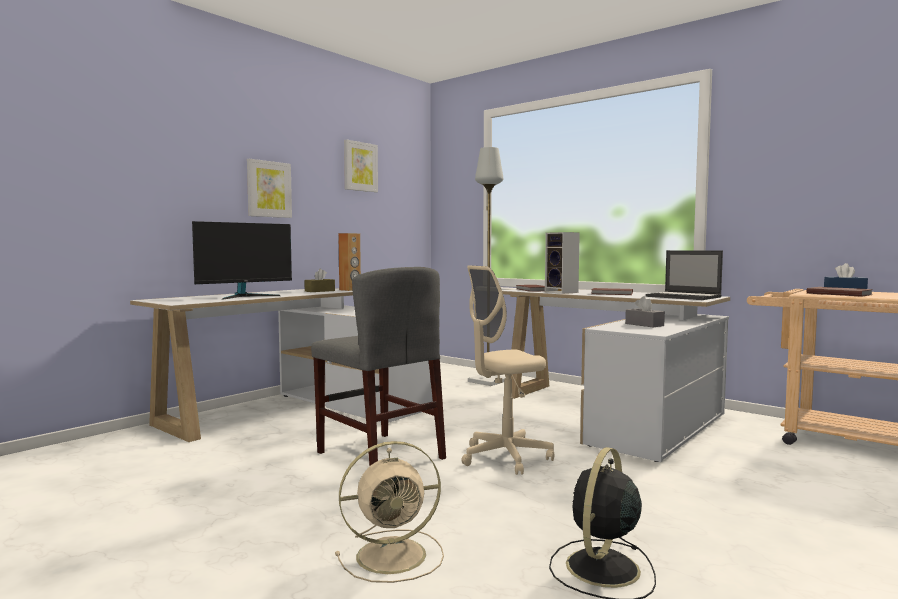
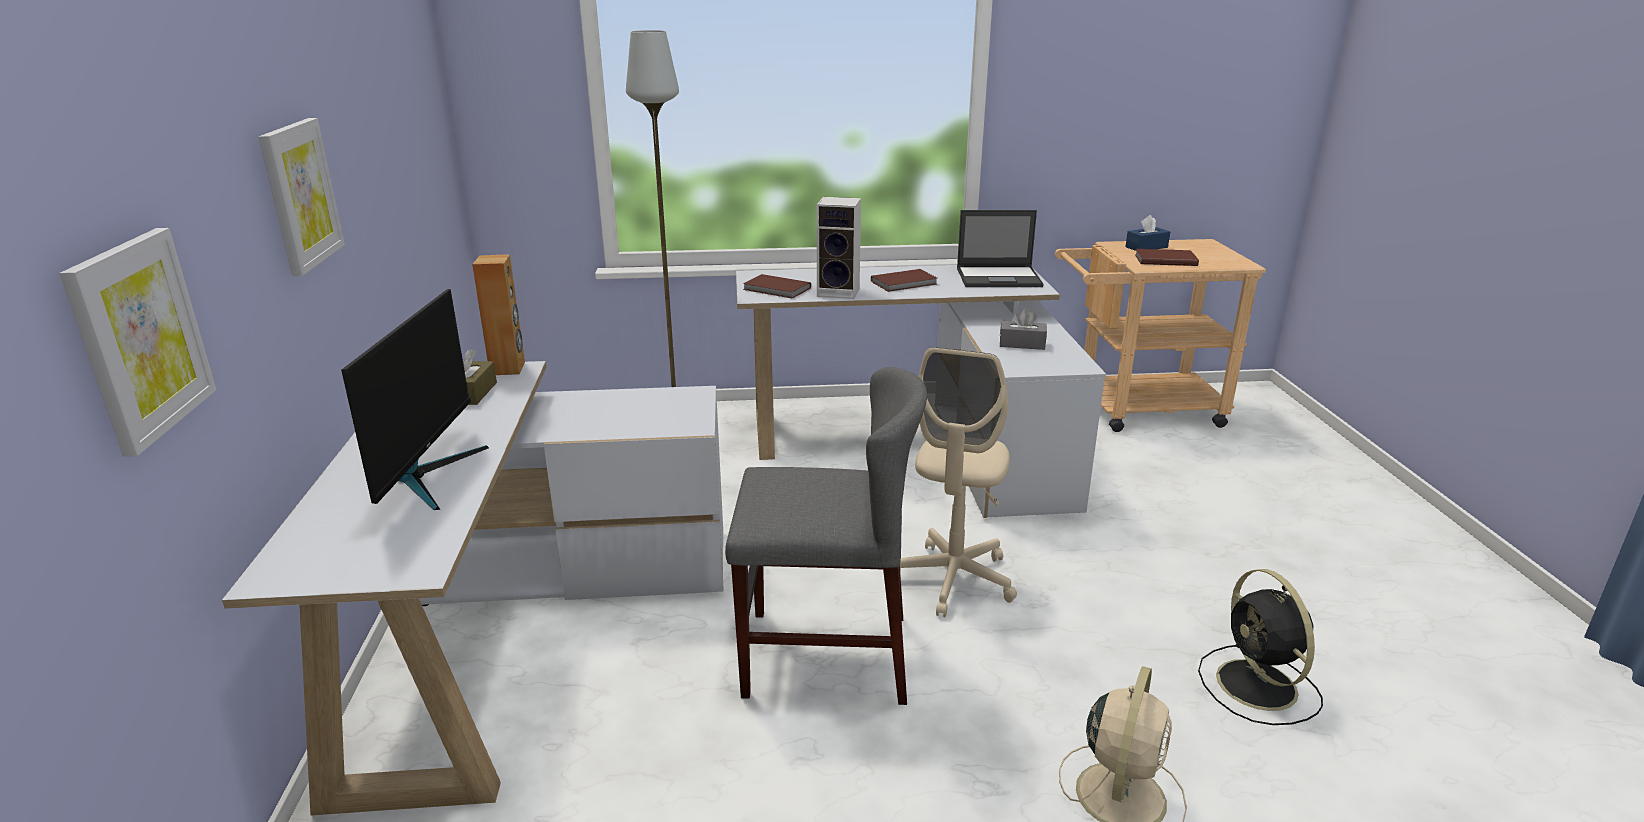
camera: 45 degrees left, 20 degrees up
(360, 166) = (380, 75): picture -> picture (140, 338)

